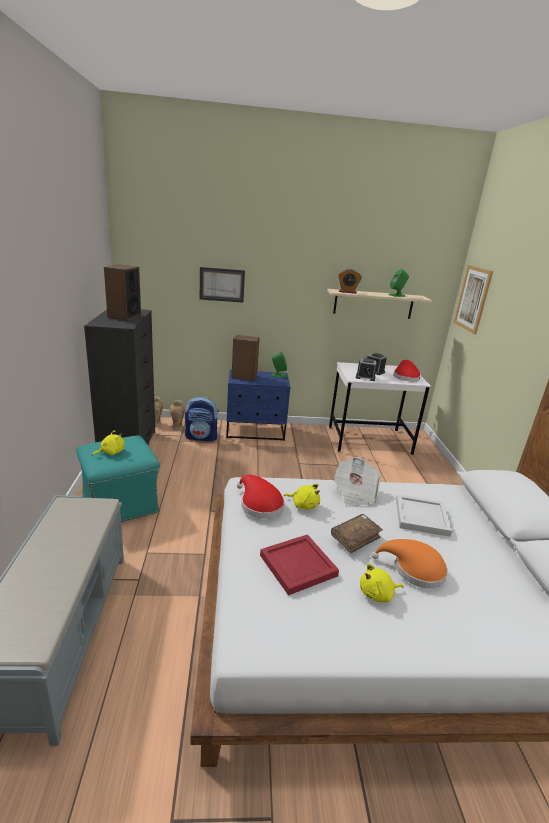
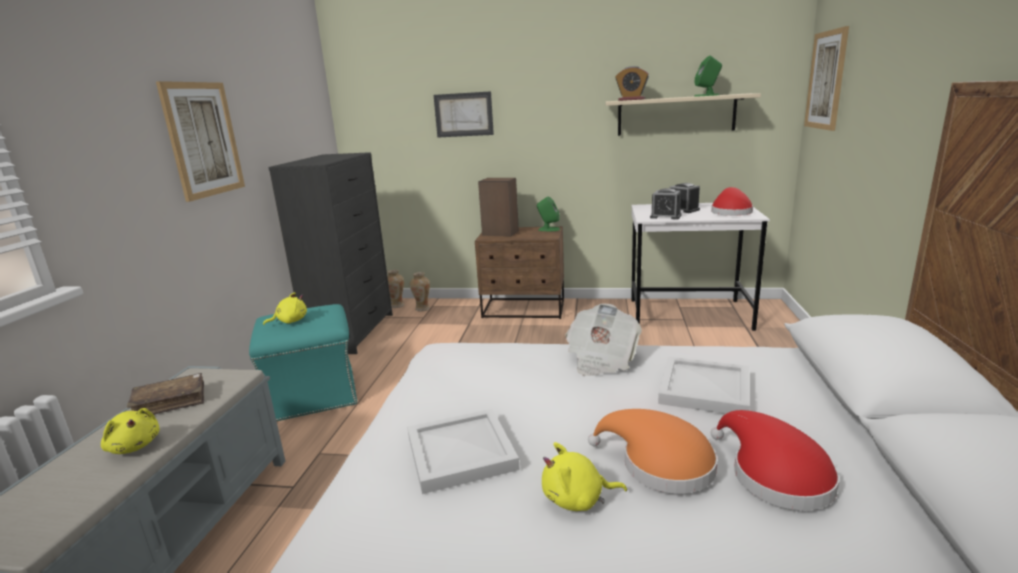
camera: 15 degrees right, 5 degrees down
(50, 311) = (203, 139): none -> picture
(124, 316) = (329, 158): speaker -> none
(202, 437) = (449, 318): backpack -> none
(255, 431) = (524, 309): blue nightstand -> brown nightstand
(259, 504) = (443, 372): red hat -> red hat (774, 475)
(296, 565) = (459, 452): red tray -> white tray
(303, 504) = (510, 372): yellow plush toy -> yellow plush toy (134, 446)
(355, 537) = (573, 415): brown book -> brown book (170, 402)

